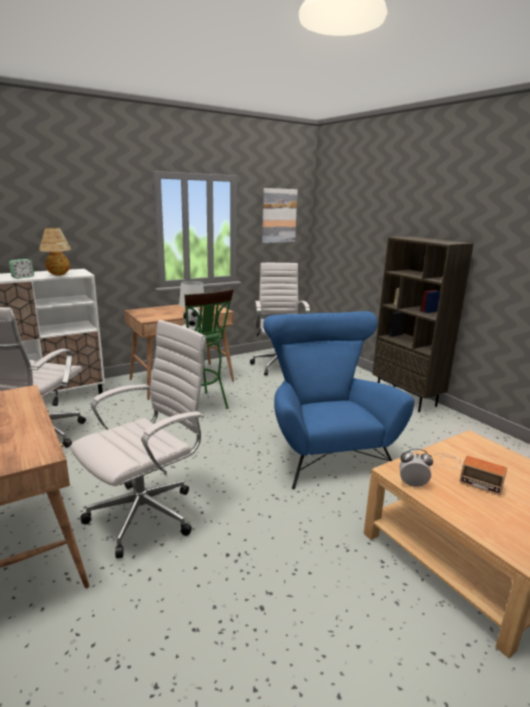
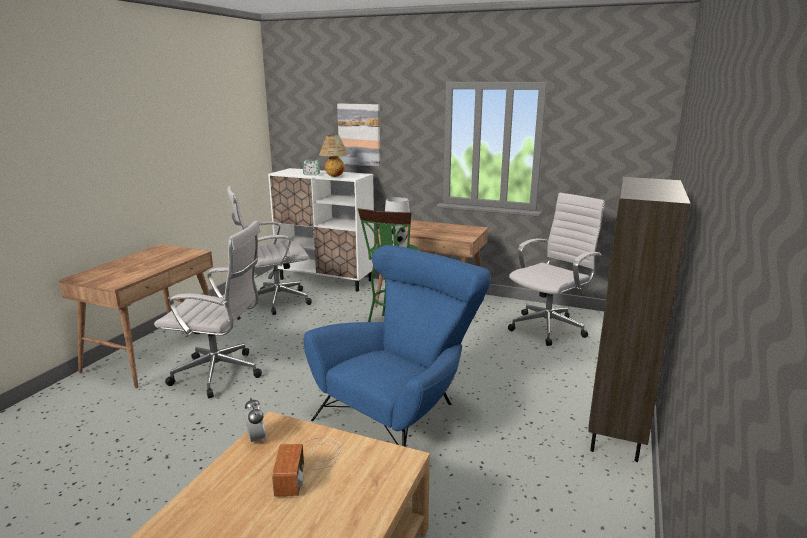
camera: 55 degrees right, 0 degrees up
(279, 216) = (611, 133): picture -> picture (359, 134)

